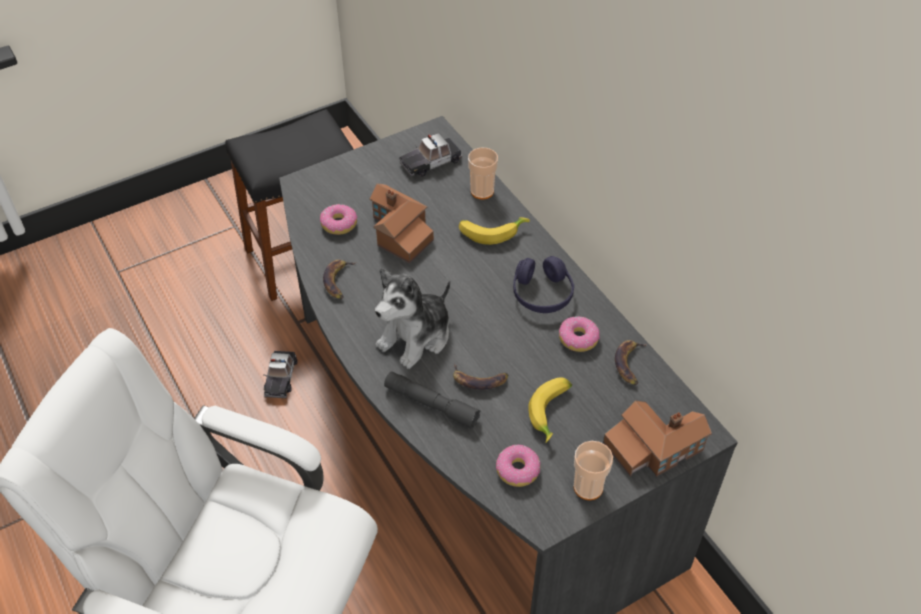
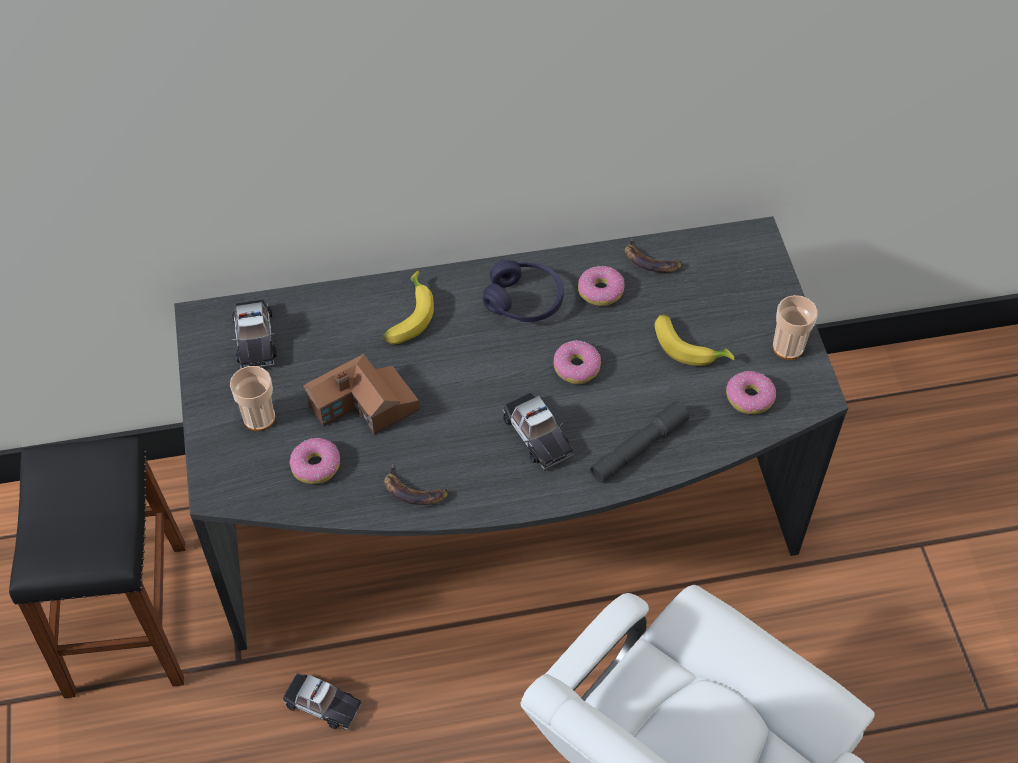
camera: 70 degrees left, 5 degrees up
(416, 337) = (537, 435): plush toy -> toy car
(479, 380) = (622, 395): banana -> none
(482, 191) = (335, 304): cup -> cup (259, 417)
(492, 343) = (576, 367): none -> donut
(653, 447) = (759, 280): toy house -> none

